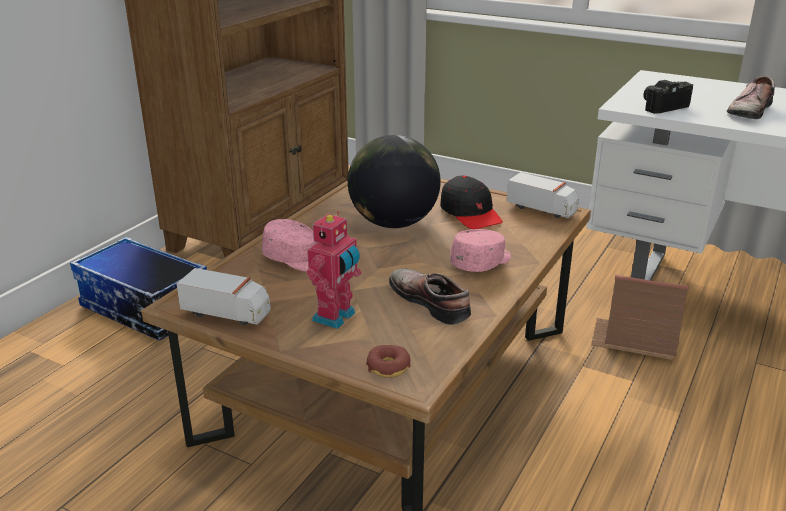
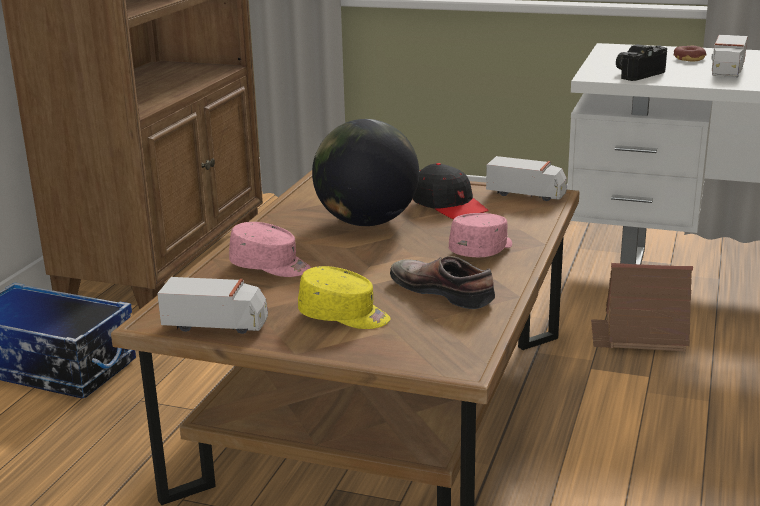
camera: 10 degrees left, 5 degrees down
(336, 317) = (344, 316): toy robot -> yellow cap
(388, 367) = (425, 354): donut -> donut (689, 59)
(748, 110) = (727, 71): shoe -> toy truck

